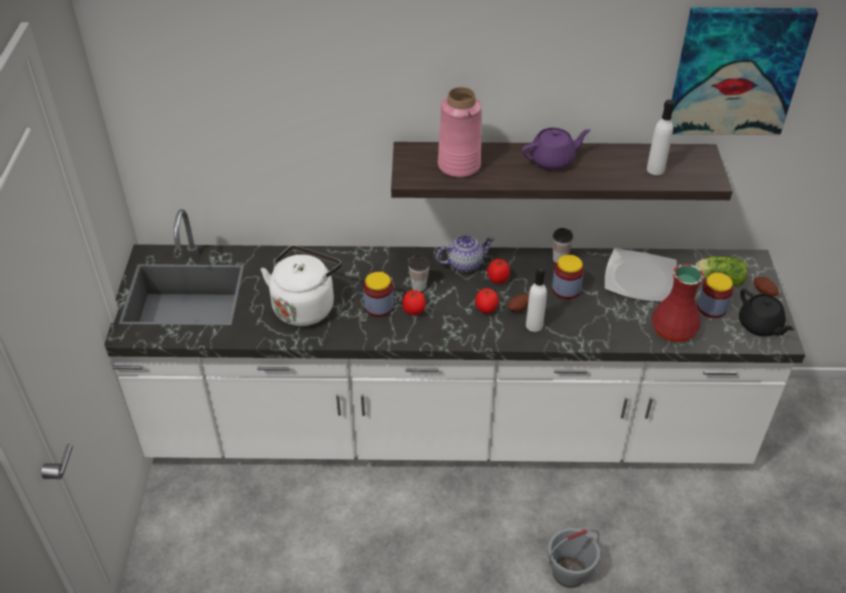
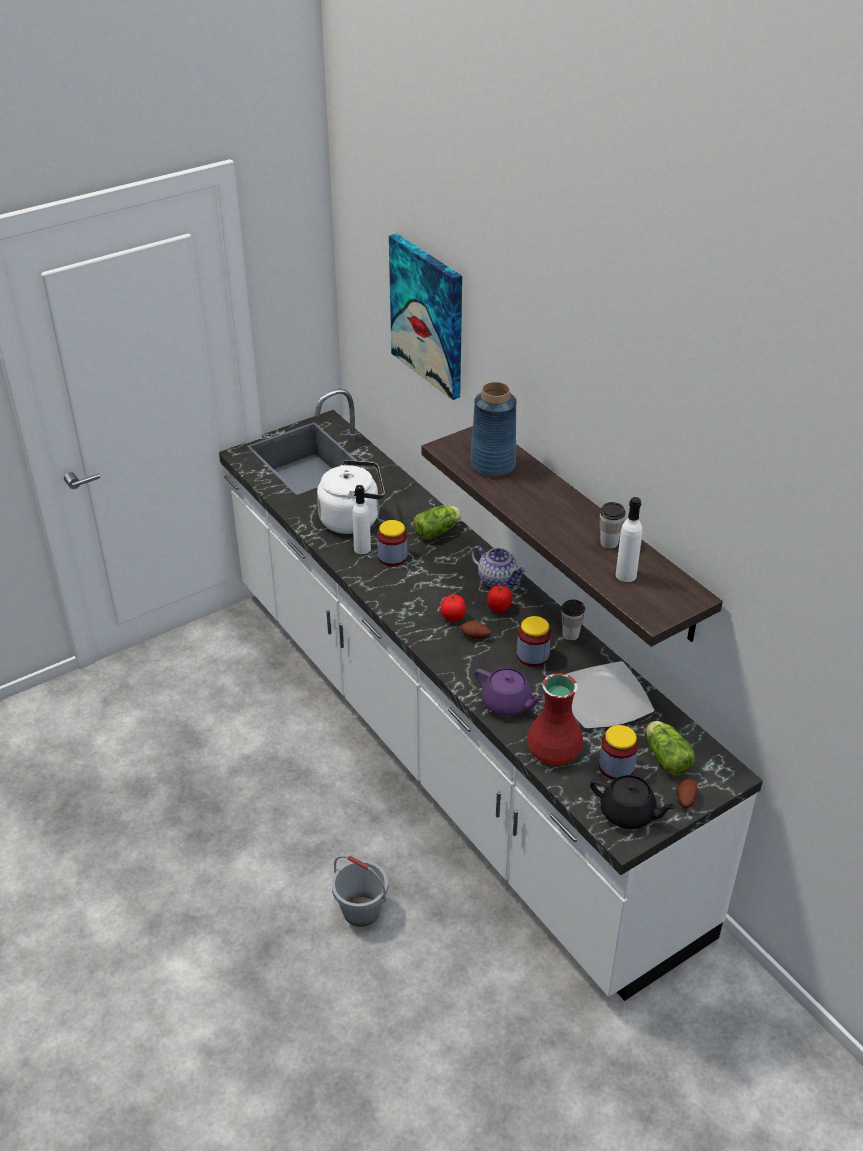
camera: 55 degrees right, 5 degrees down
(373, 265) = (438, 531): none -> lettuce
(414, 311) = (407, 578): tomato -> none
(418, 286) = (440, 567): cup -> cup (609, 542)
(459, 165) = (493, 464): pink vase -> blue vase
(534, 325) = (463, 655): white bottle -> white bottle (362, 549)
(553, 160) = (563, 511): purple teapot -> purple teapot (507, 704)
(736, 71) = (740, 519): picture -> picture (428, 315)
(760, 325) = (628, 813): black teapot -> black teapot turned 90 degrees counterclockwise

